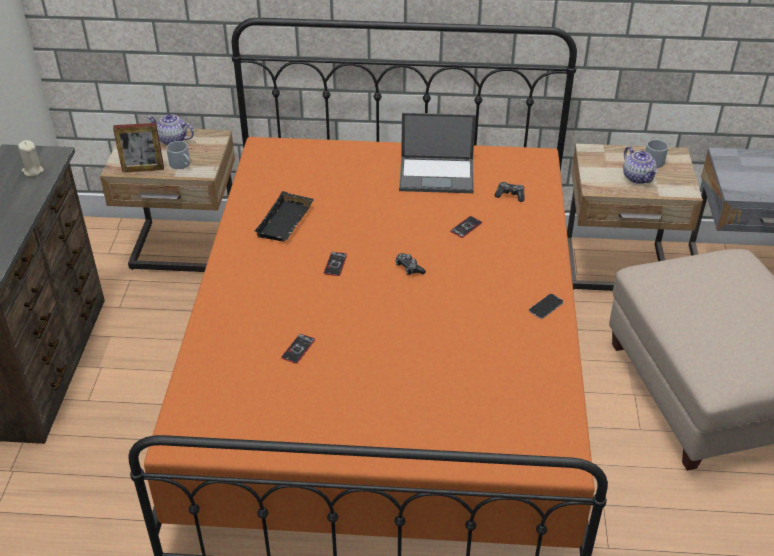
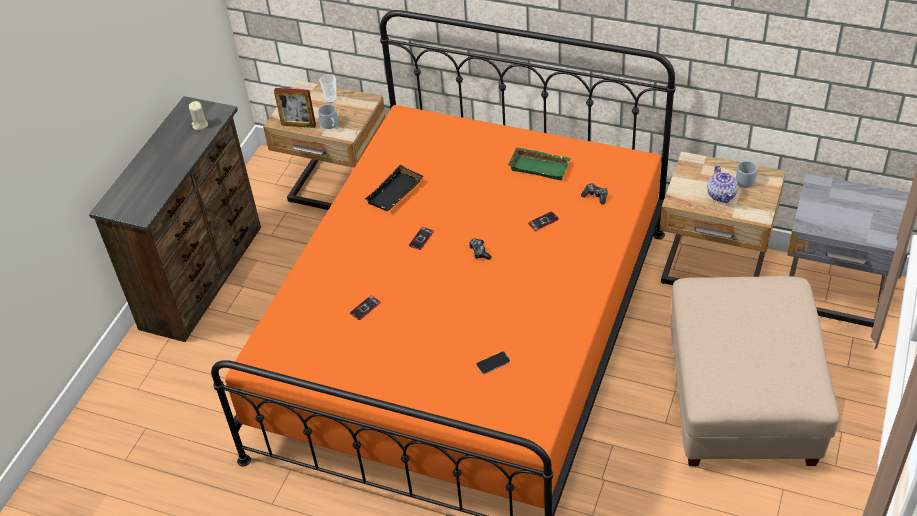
camera: 20 degrees right, 5 degrees up
(173, 140) = (331, 99): teapot -> cup
(437, 175) = (540, 166): laptop -> green tray
(546, 306) = (578, 306): phone -> phone (493, 363)

